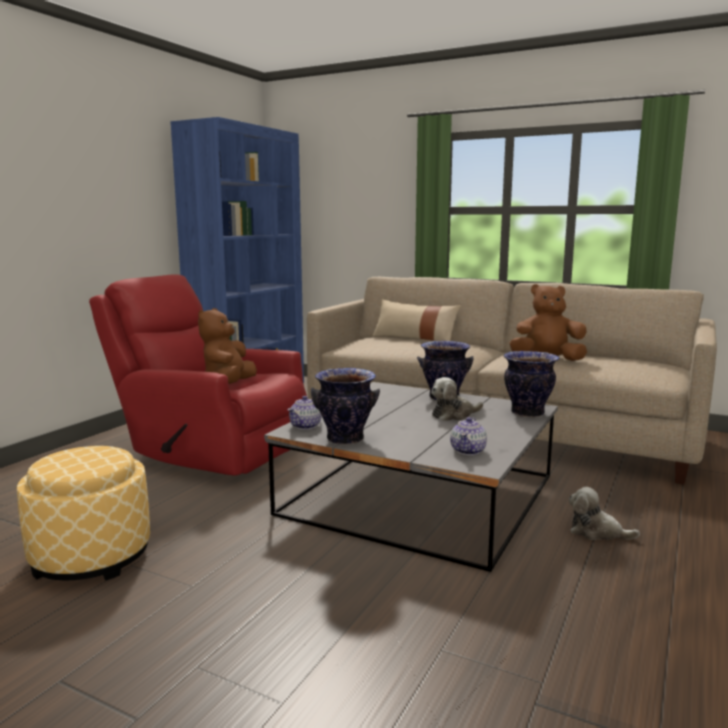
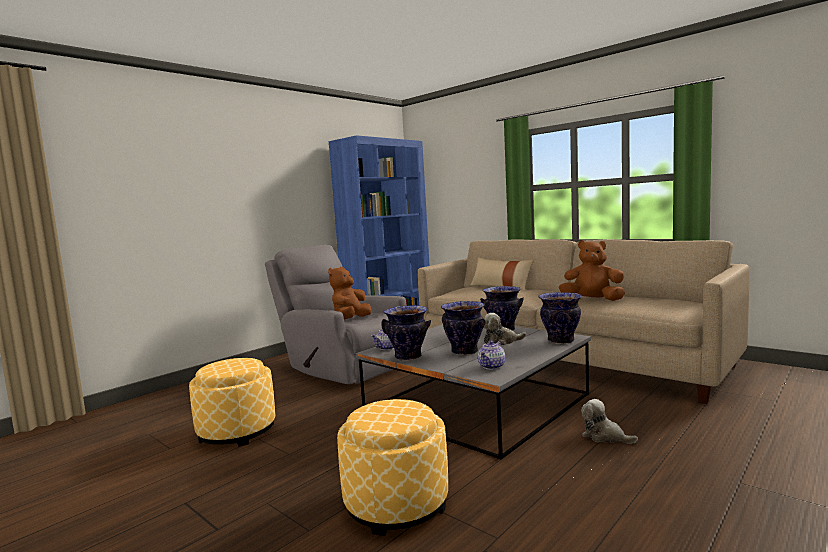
camera: 15 degrees right, 5 degrees down
(210, 449) = (343, 367): red armchair -> grey armchair
(387, 648) = (396, 503): none -> ottoman
(416, 430) = (464, 352): none -> vase

